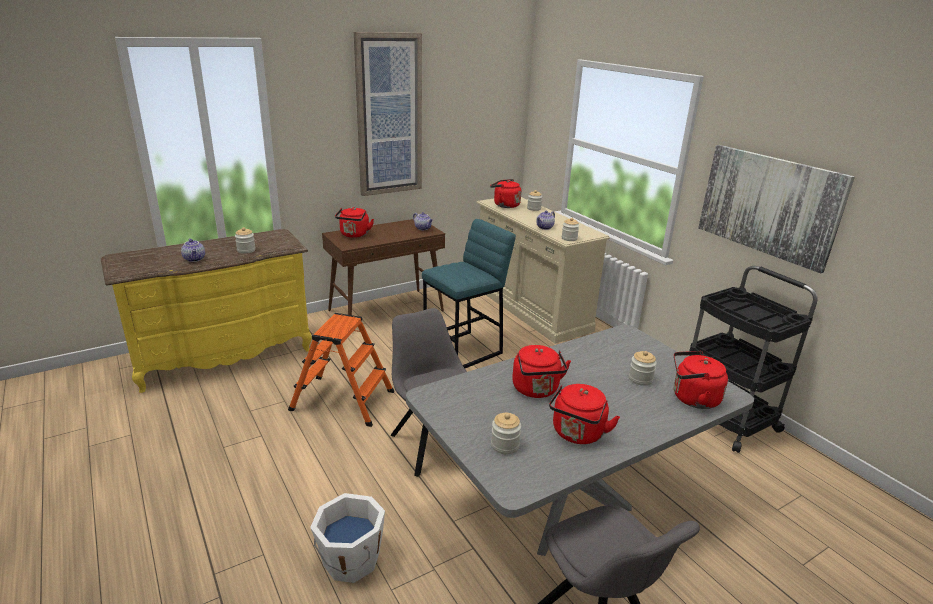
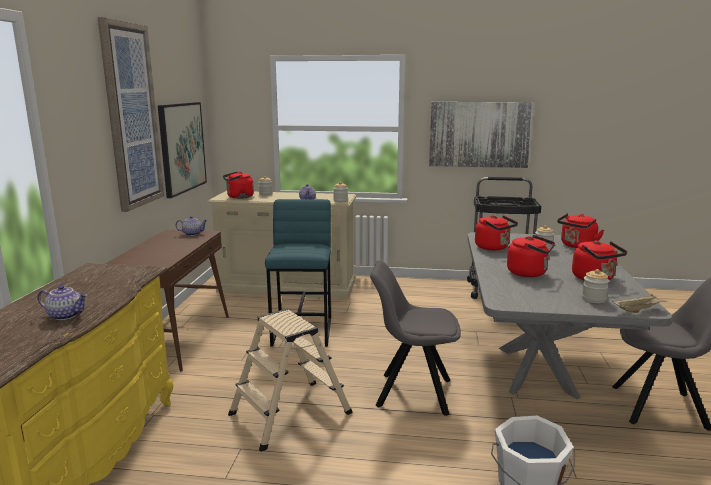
camera: 50 degrees left, 10 degrees down
(246, 250) = (106, 288): jar -> none
(342, 400) = (290, 413): orange step ladder -> beige step ladder
(354, 235) = (142, 256): red kettle -> red kettle (494, 248)
(467, 146) = (182, 147): none -> picture
(504, 481) = (638, 310): none -> beige tray

